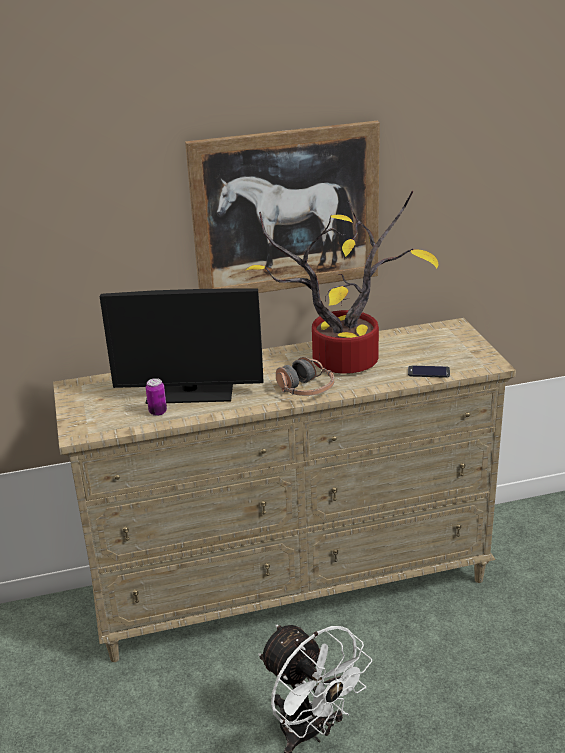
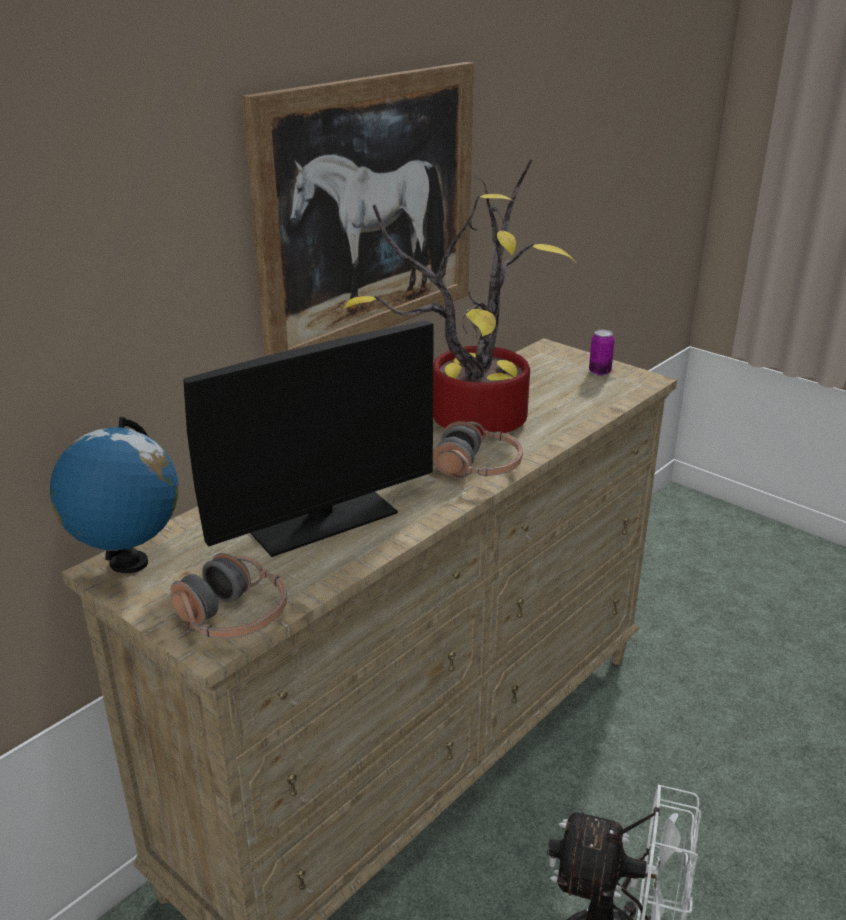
camera: 35 degrees left, 0 degrees up
(83, 386) = (128, 563): none -> globe
(98, 426) = (232, 617): none -> headphones
(158, 412) = (307, 563): can -> can (599, 372)
(428, 372) = (593, 406): phone -> none

